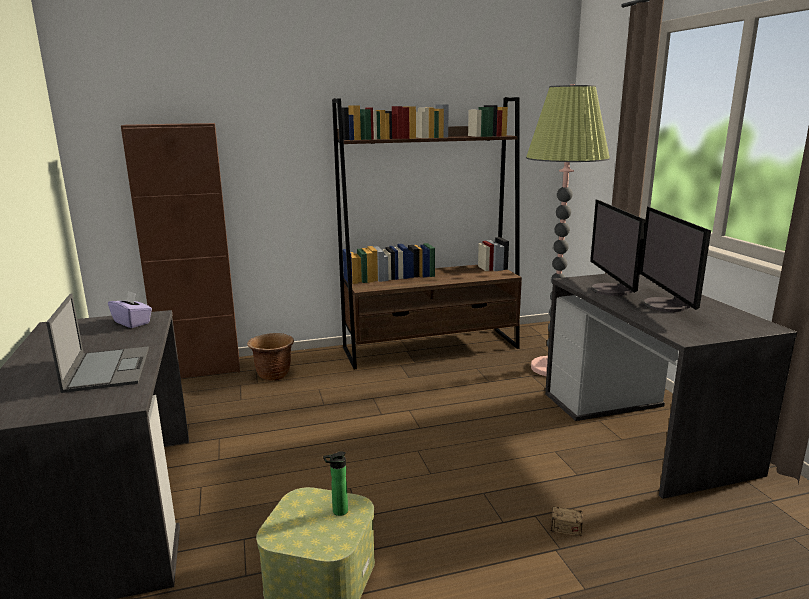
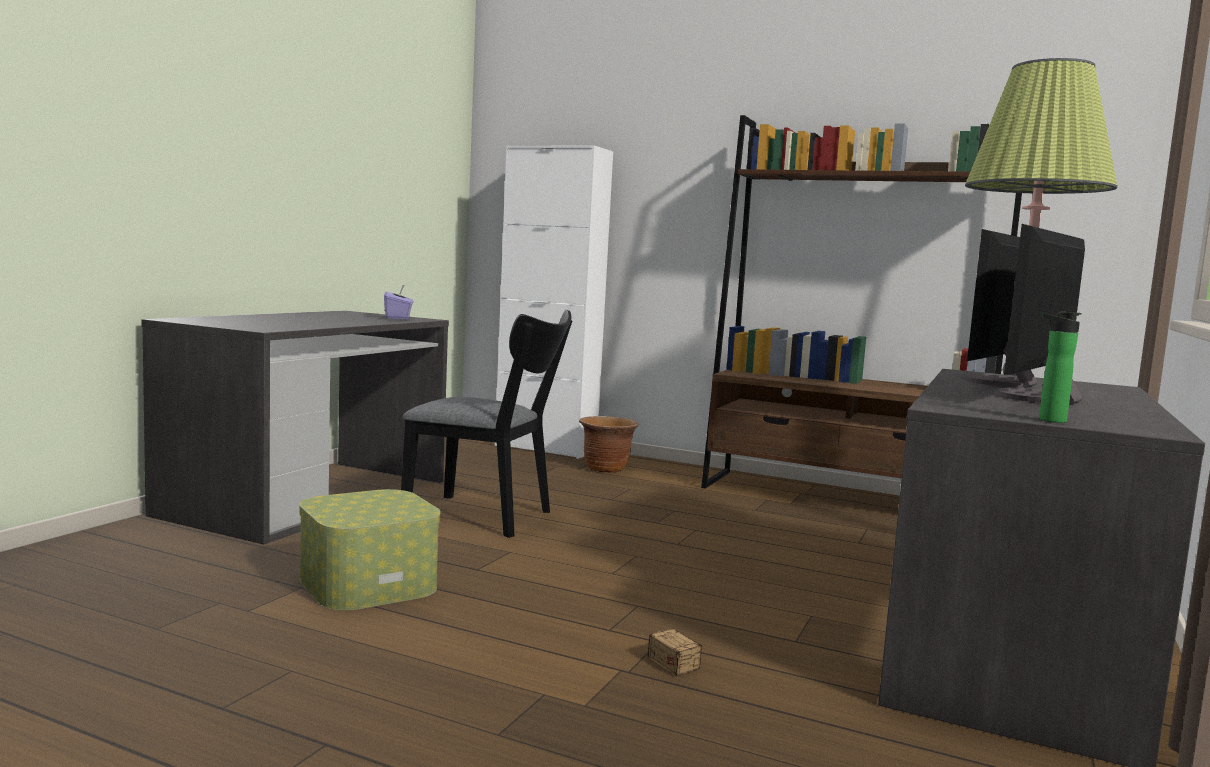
camera: 40 degrees right, 10 degrees down
(107, 369) = (306, 323): laptop -> none
(200, 370) = (545, 448): brown cabinet -> white cabinet
(281, 461) = (488, 517): none -> black chair
(337, 512) = (396, 509): bottle -> bottle (1047, 420)

